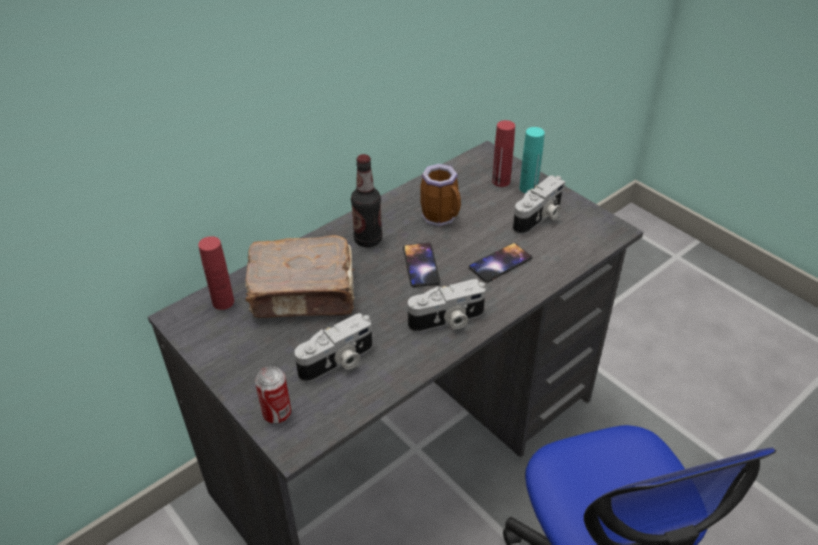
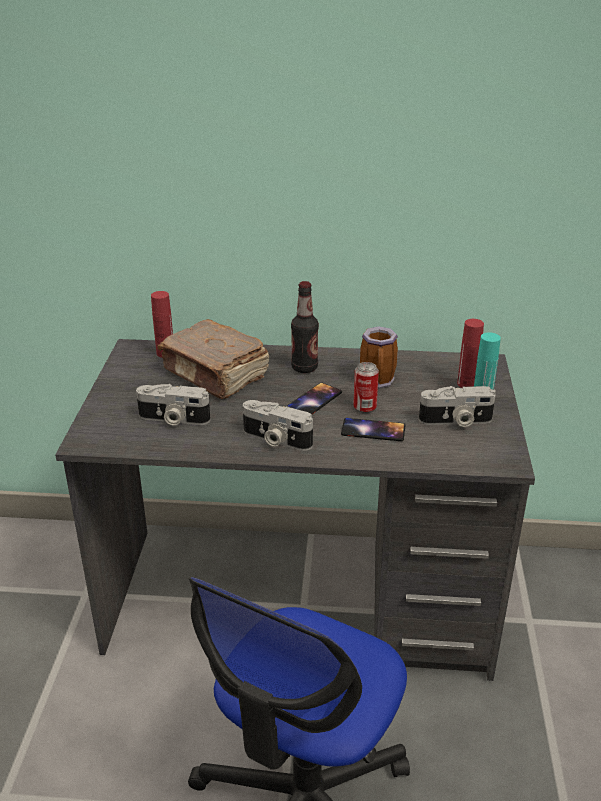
camera: 45 degrees right, 10 degrees down
(277, 413) = (100, 422): can -> can (364, 408)

